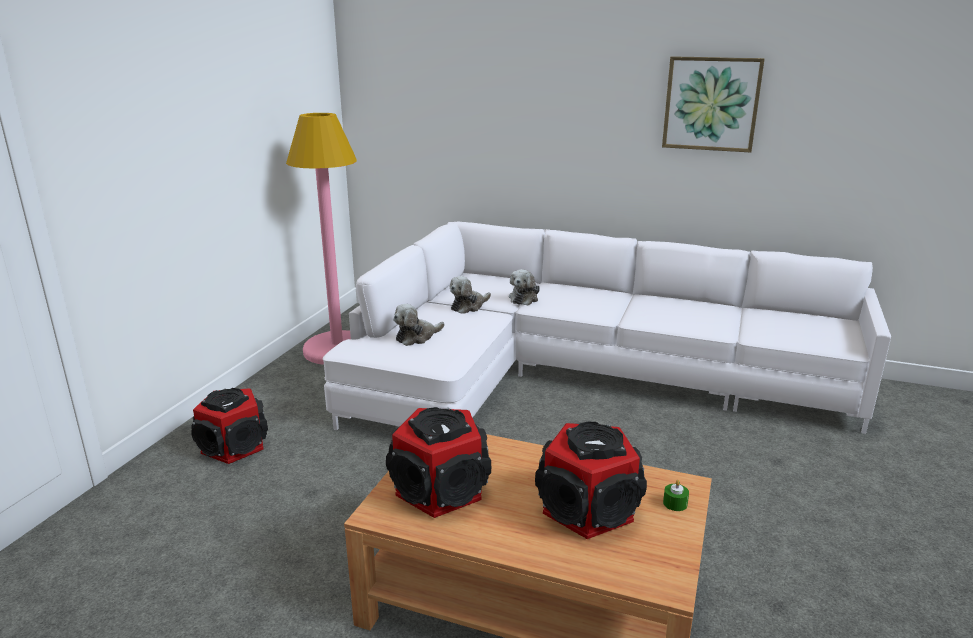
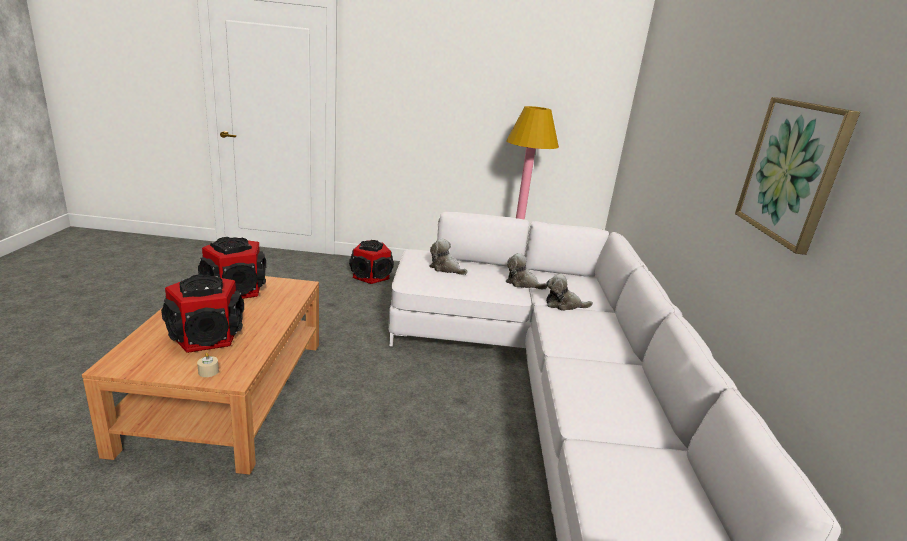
camera: 70 degrees right, 0 degrees up
(675, 503) = (208, 371): green candle -> beige candle

